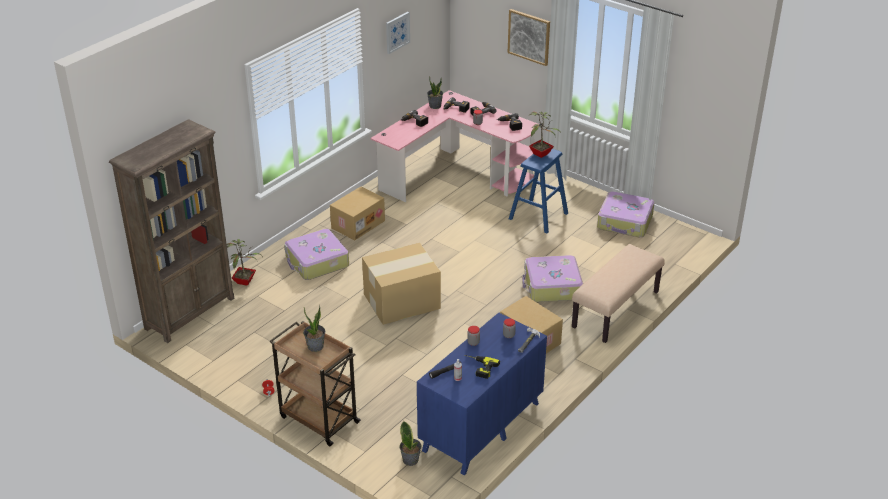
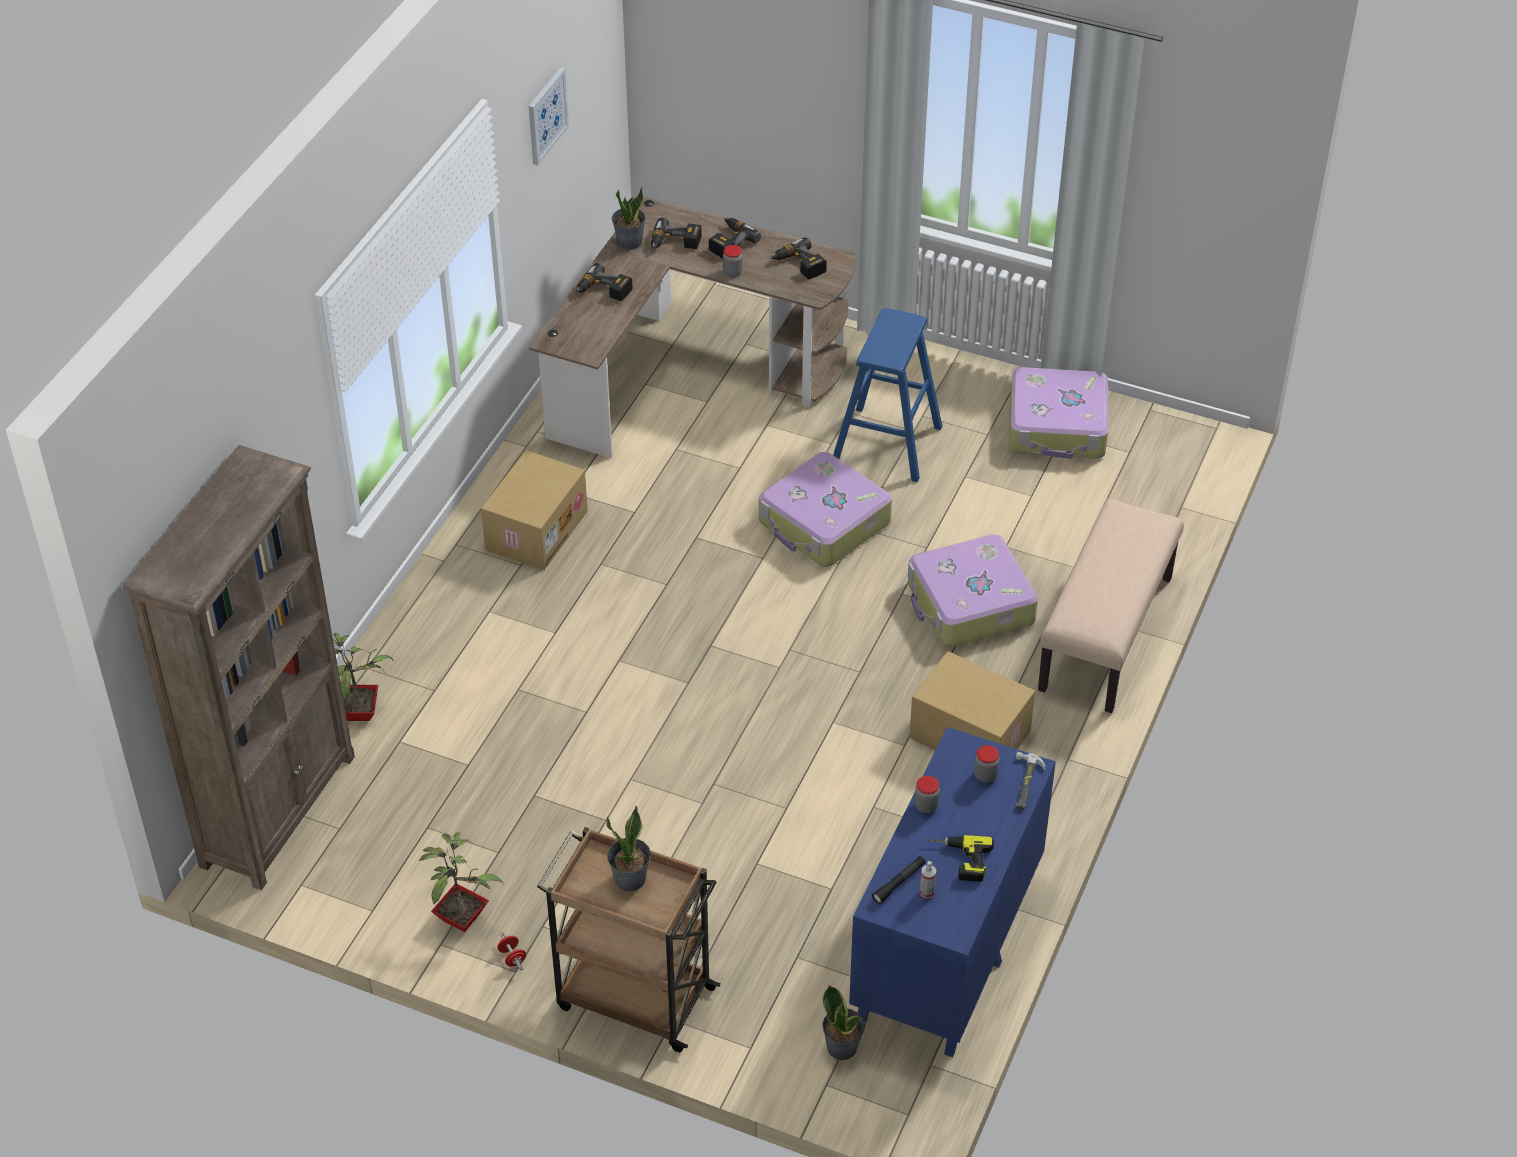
camera: 15 degrees left, 10 degrees up
(316, 262) = (488, 637): suitcase -> suitcase (824, 523)
(400, 301) = (691, 696): cardboard box -> none
(456, 174) = (689, 371): pink desk -> brown desk
(529, 36) = (813, 79): picture -> none
(541, 153) = (888, 328): potted plant -> potted plant (463, 917)

